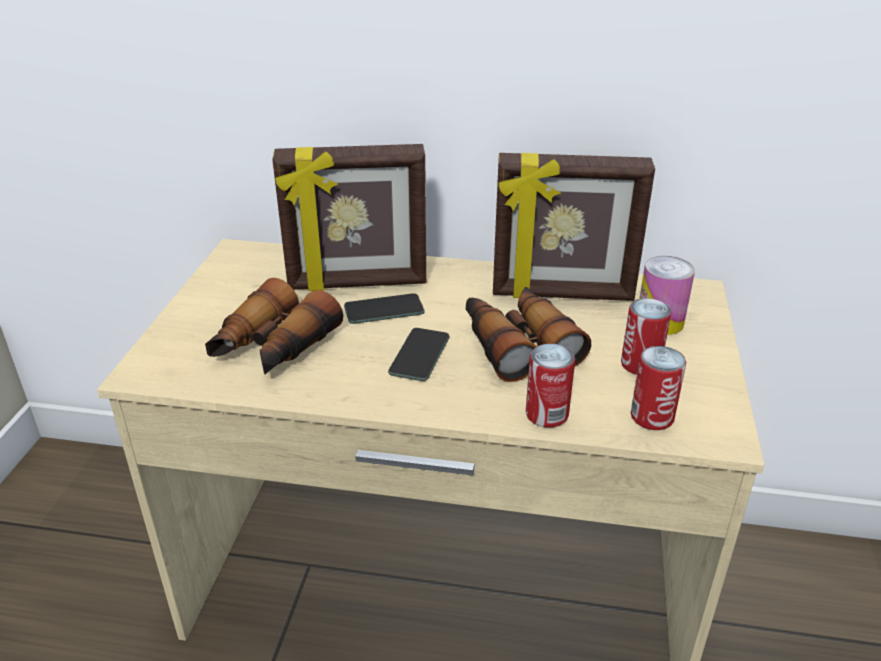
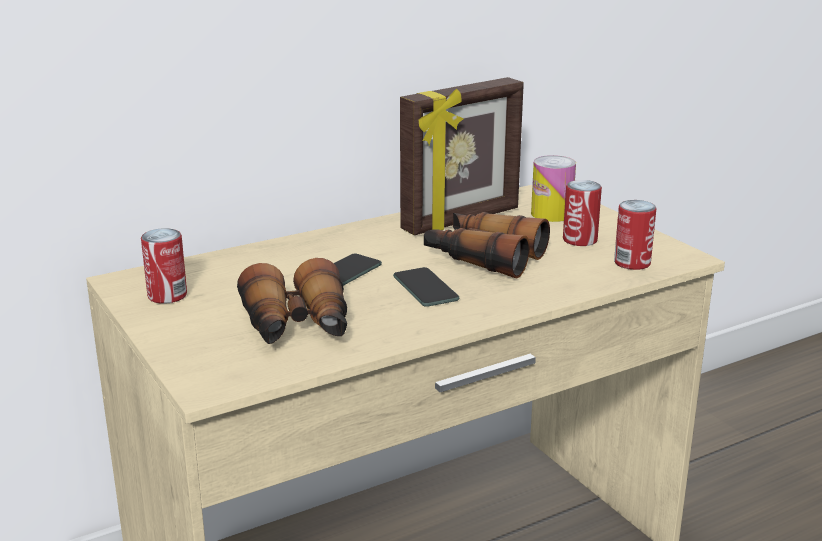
camera: 40 degrees left, 10 degrees down
(357, 284) = (288, 265): picture frame -> none
(546, 414) = (570, 286): can -> can (167, 296)

